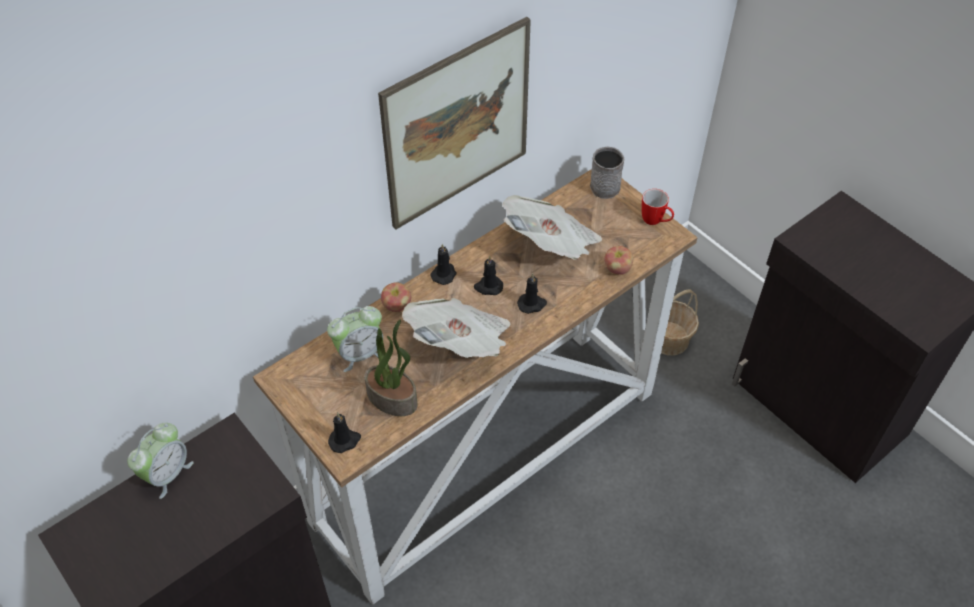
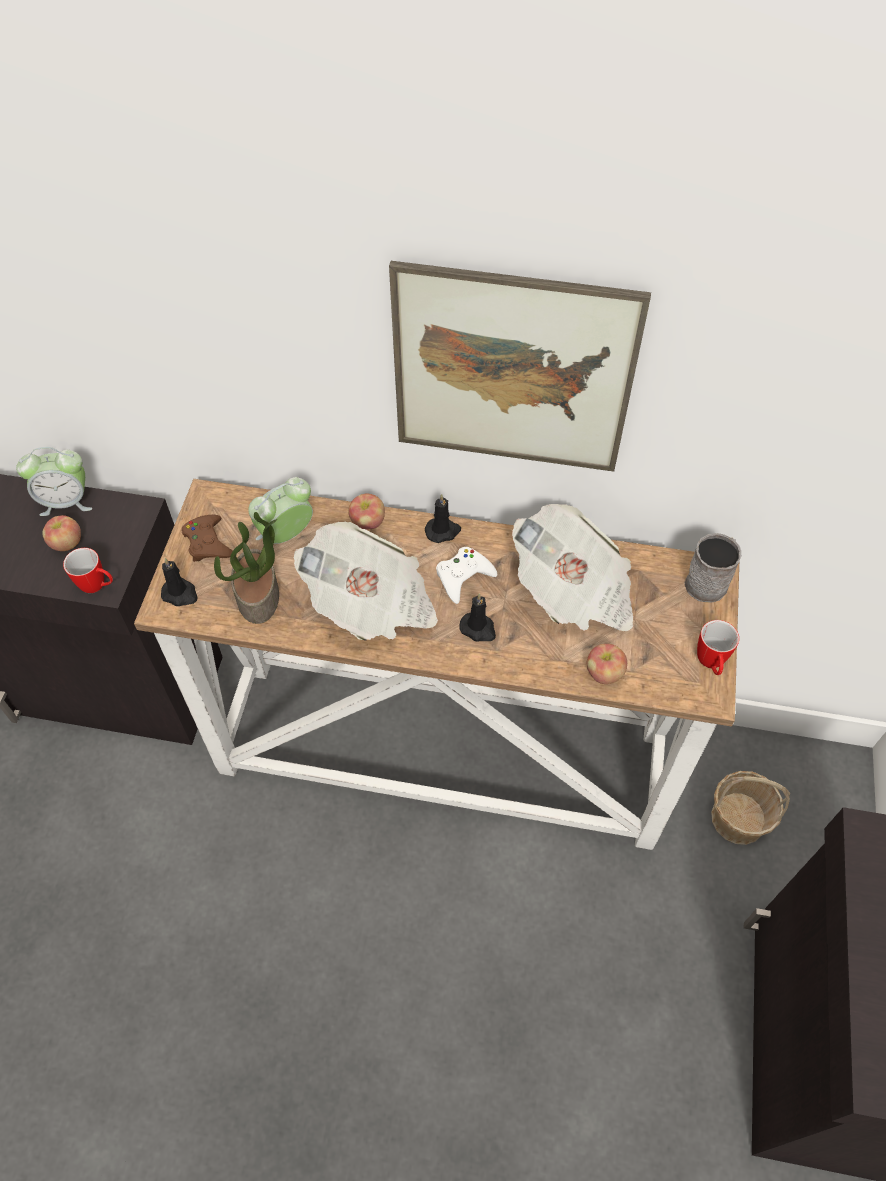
camera: 50 degrees right, 5 degrees up
(207, 495) = (66, 543): none -> apple
(269, 496) = (98, 586): none -> mug
(319, 400) = (208, 543): none -> brown game controller
(360, 354) = (286, 535): alarm clock -> alarm clock turned 120 degrees clockwise
(488, 287) = (463, 577): black candle -> white game controller

